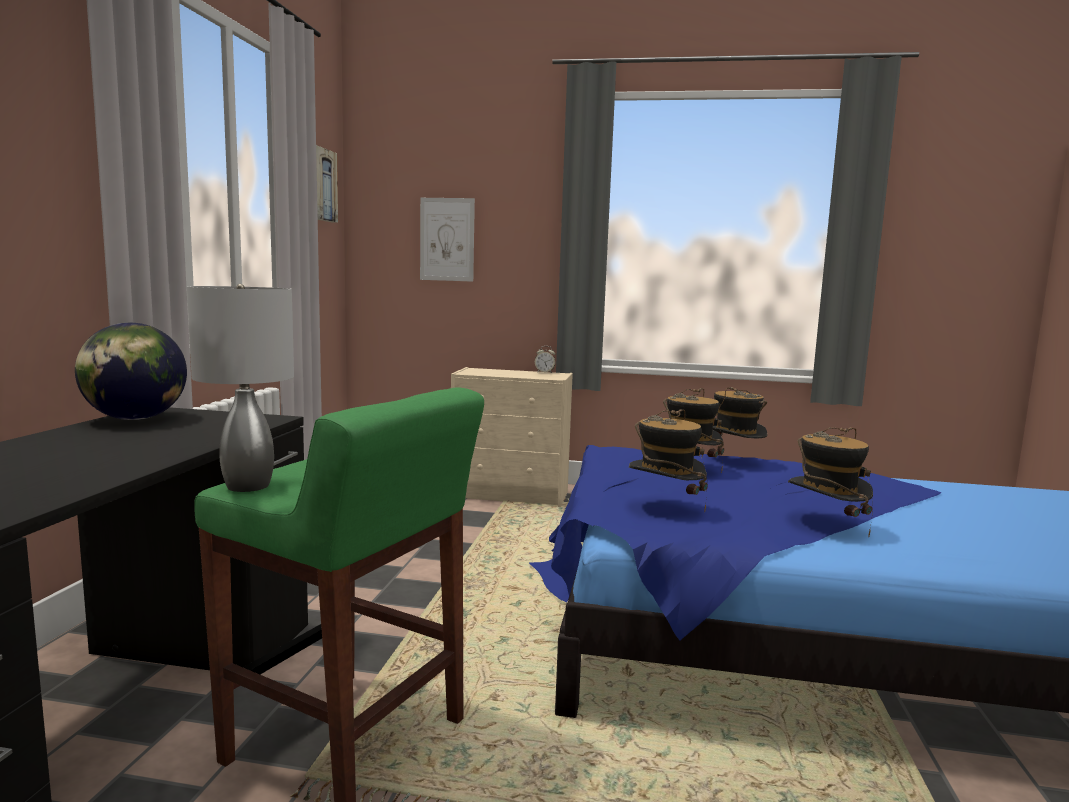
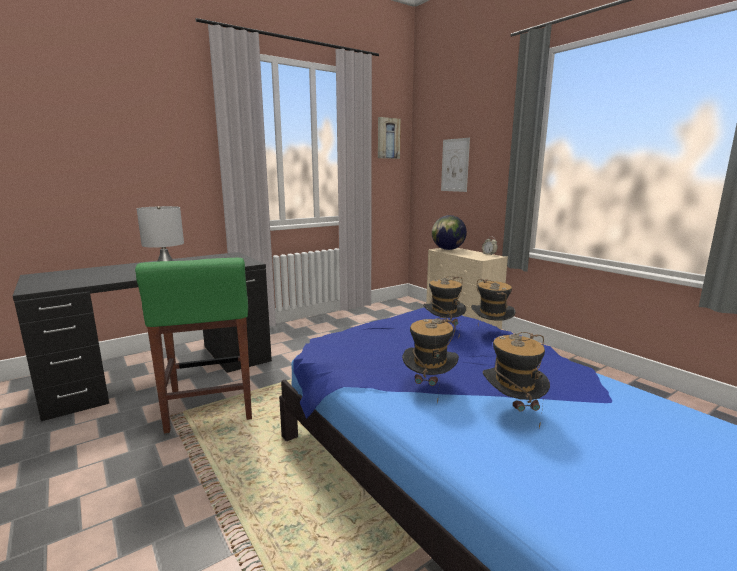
camera: 45 degrees right, 5 degrees up
(135, 419) = (215, 256): globe -> globe (447, 249)
(664, 507) = (361, 346): hat -> hat (512, 412)

